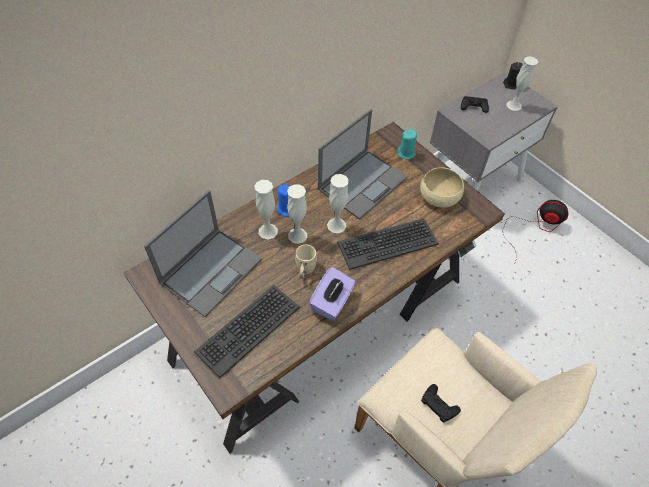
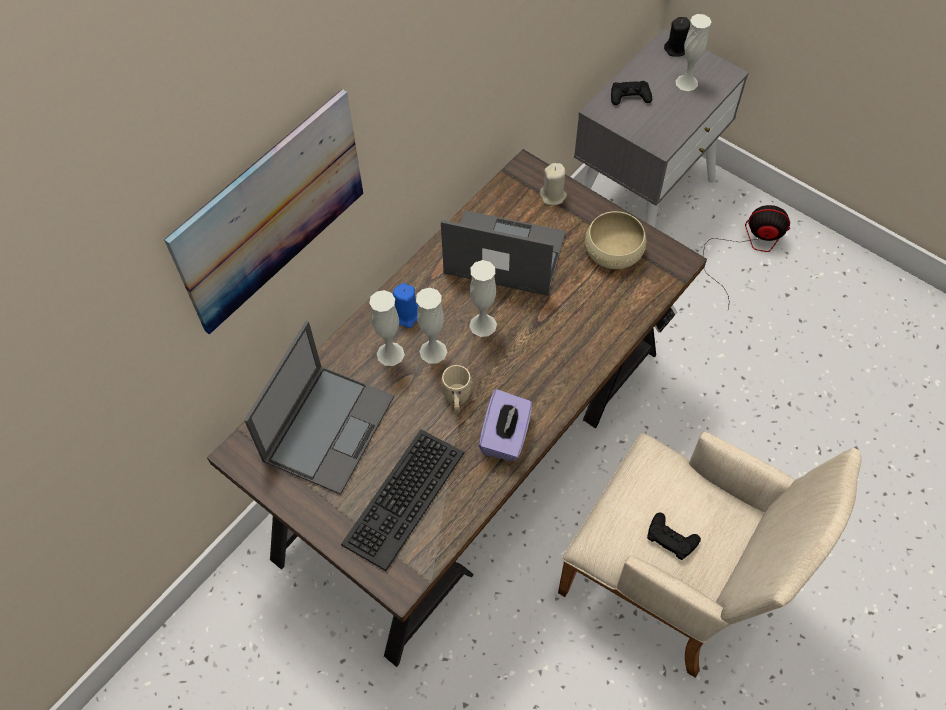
camera: 10 degrees left, 5 degrees up
(191, 99) = (271, 212): none -> picture
(363, 182) = (503, 253): laptop -> laptop turned 105 degrees counterclockwise
(387, 243) = (558, 336): keyboard -> none
(406, 153) = (553, 196): turquoise candle -> beige candle

